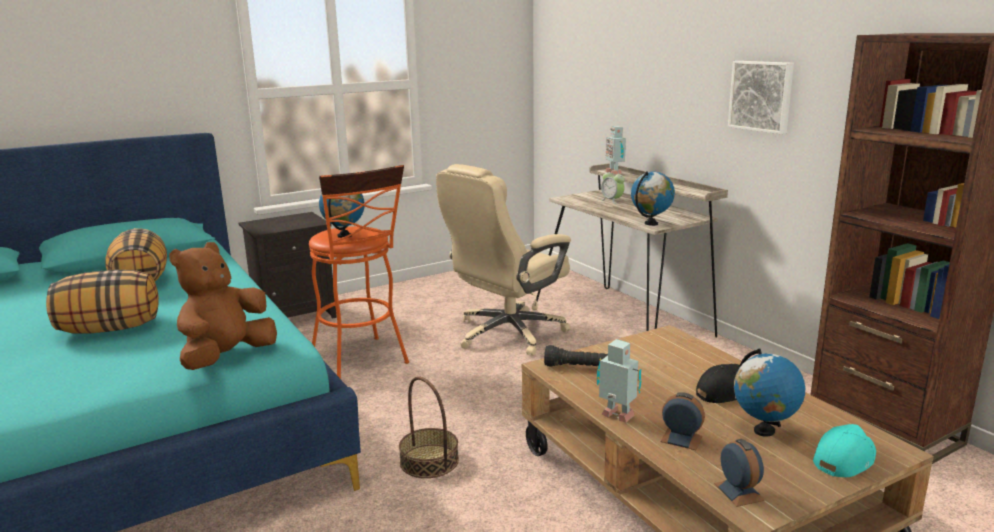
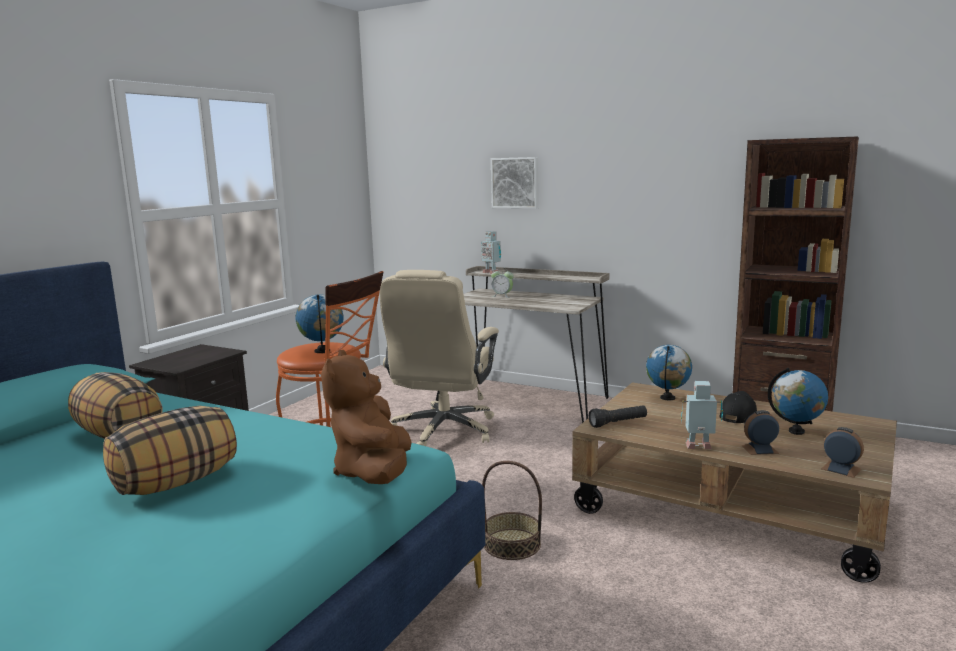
camera: 30 degrees left, 5 degrees down
(651, 224) = (566, 306): globe -> globe (668, 398)
(761, 96) = (632, 195): picture -> picture (515, 183)
(844, 459) = (861, 434): turquoise cap -> none

